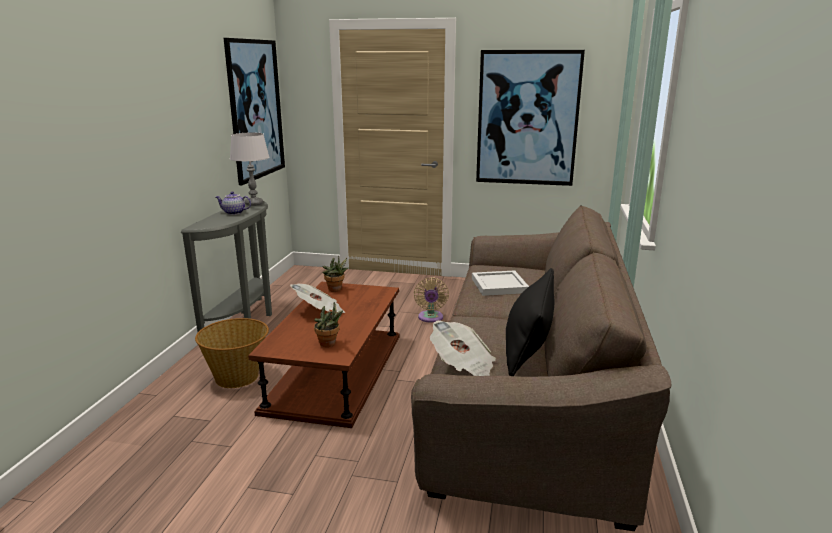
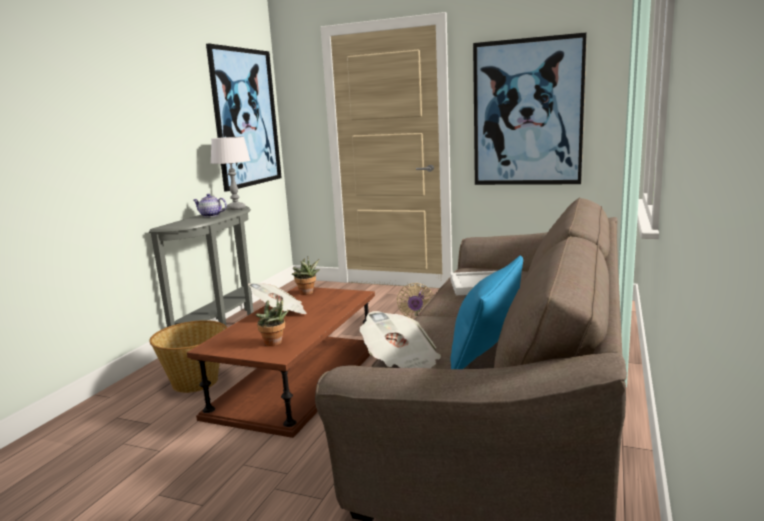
camera: 10 degrees right, 5 degrees down
(528, 347) = (488, 346): black pillow -> blue pillow

